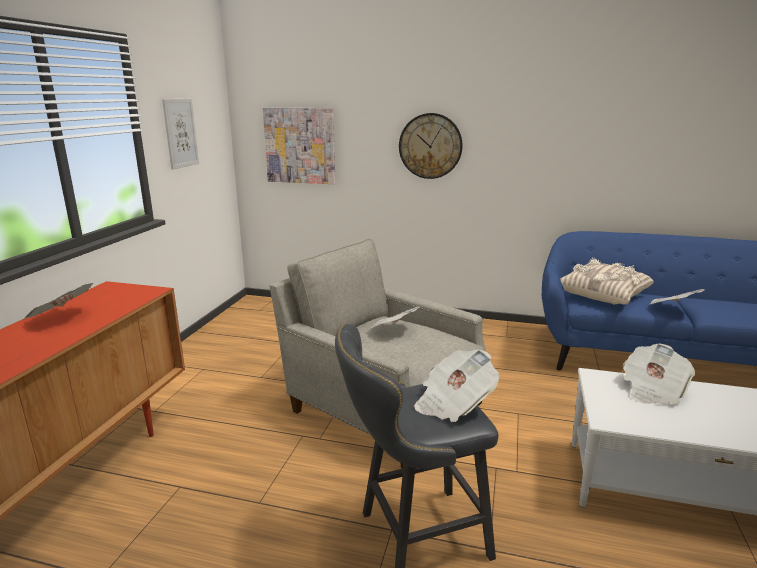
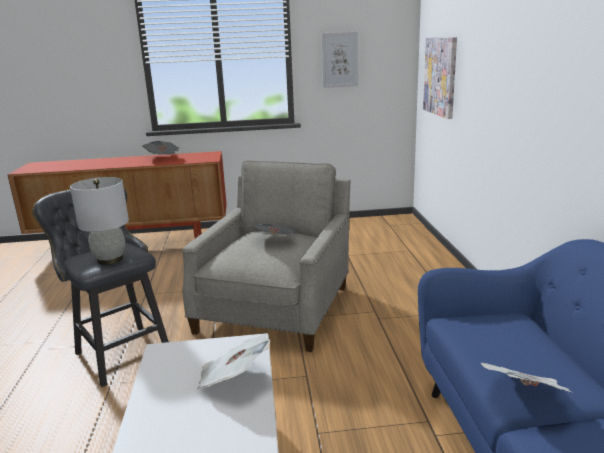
camera: 70 degrees right, 0 degrees up
(430, 146) = (503, 84): wall clock -> none
(453, 403) = (110, 259): newspaper -> white table lamp
(602, 296) = (508, 335): beige pillow -> none

